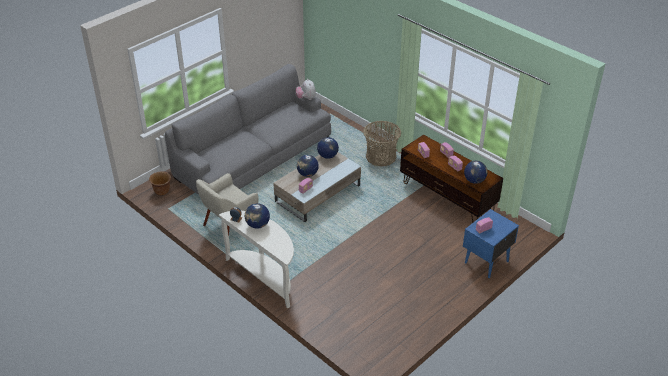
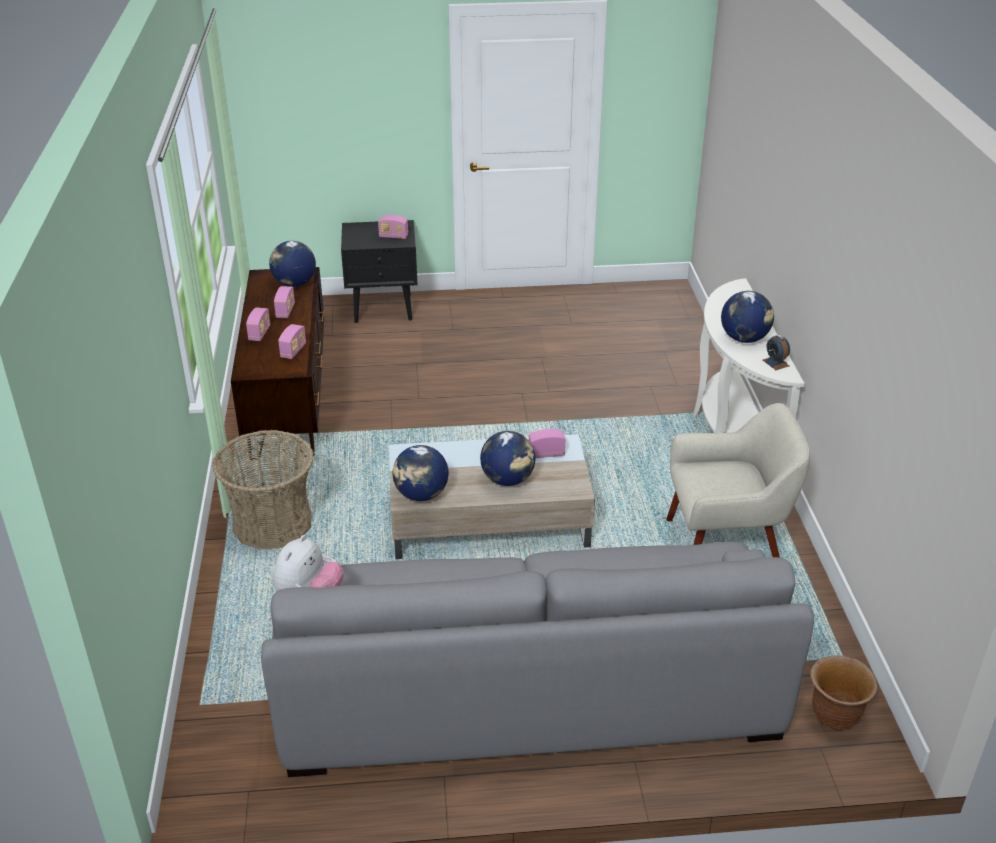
camera: 140 degrees left, 5 degrees down
(486, 262) = (384, 308): blue nightstand -> black nightstand

